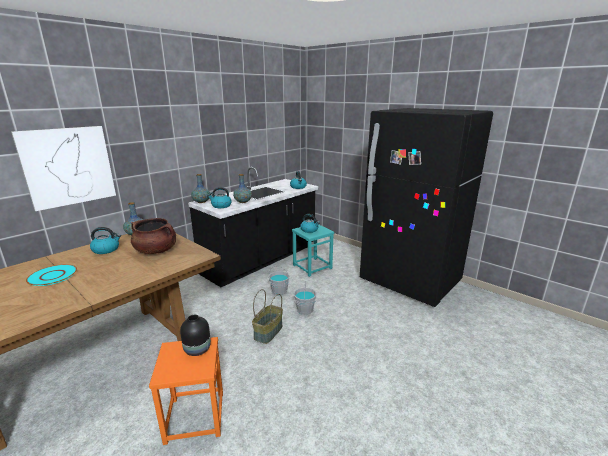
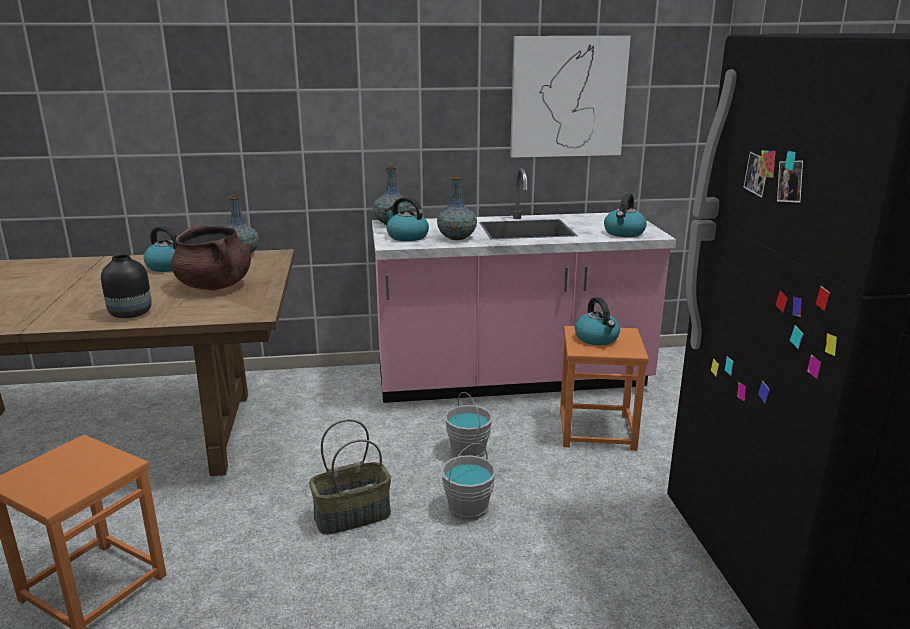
camera: 40 degrees right, 0 degrees up
(52, 276) = (61, 283): turquoise plate -> none
(68, 166) = (165, 120): picture -> picture (568, 97)
(197, 350) = (96, 467): black vase -> black vase (130, 314)
(261, 260) = (511, 380): black counter -> pink counter
(312, 266) = (597, 430): turquoise stool -> orange stool

